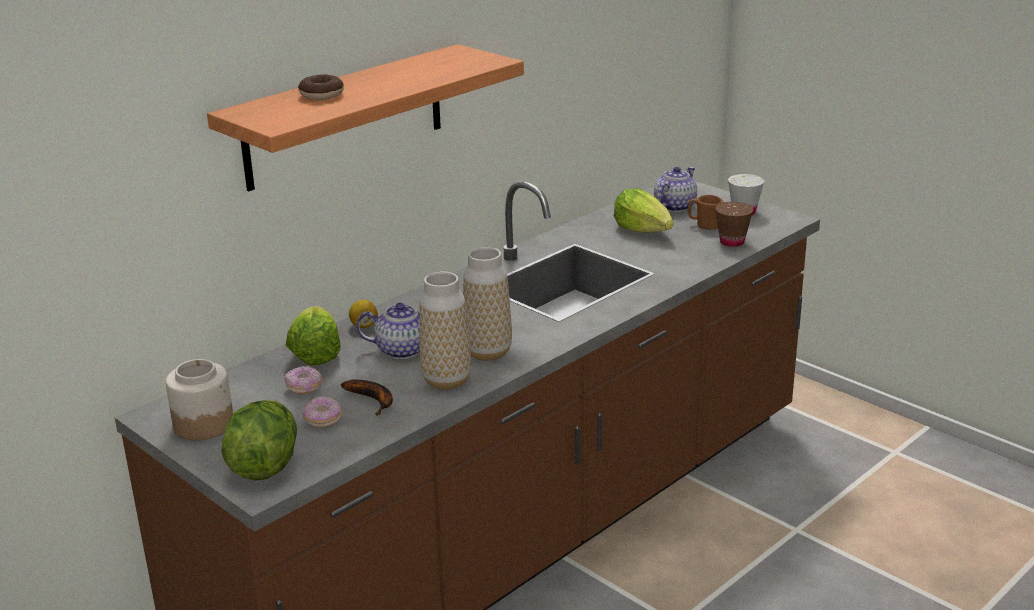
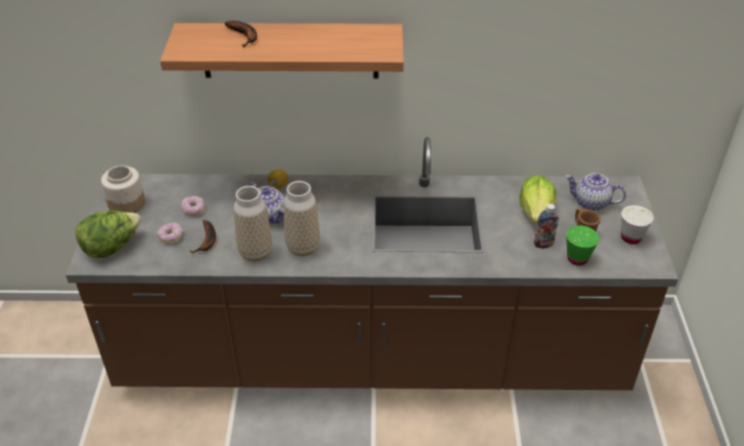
camera: 45 degrees right, 15 degrees up
(315, 353) = (231, 190): lettuce -> none
(321, 95) = (245, 36): donut -> banana
(674, 206) = (591, 203): teapot -> teapot turned 150 degrees counterclockwise
(690, 246) = (543, 244): none -> bottle
(732, 242) = (577, 258): brown cup -> green cup

